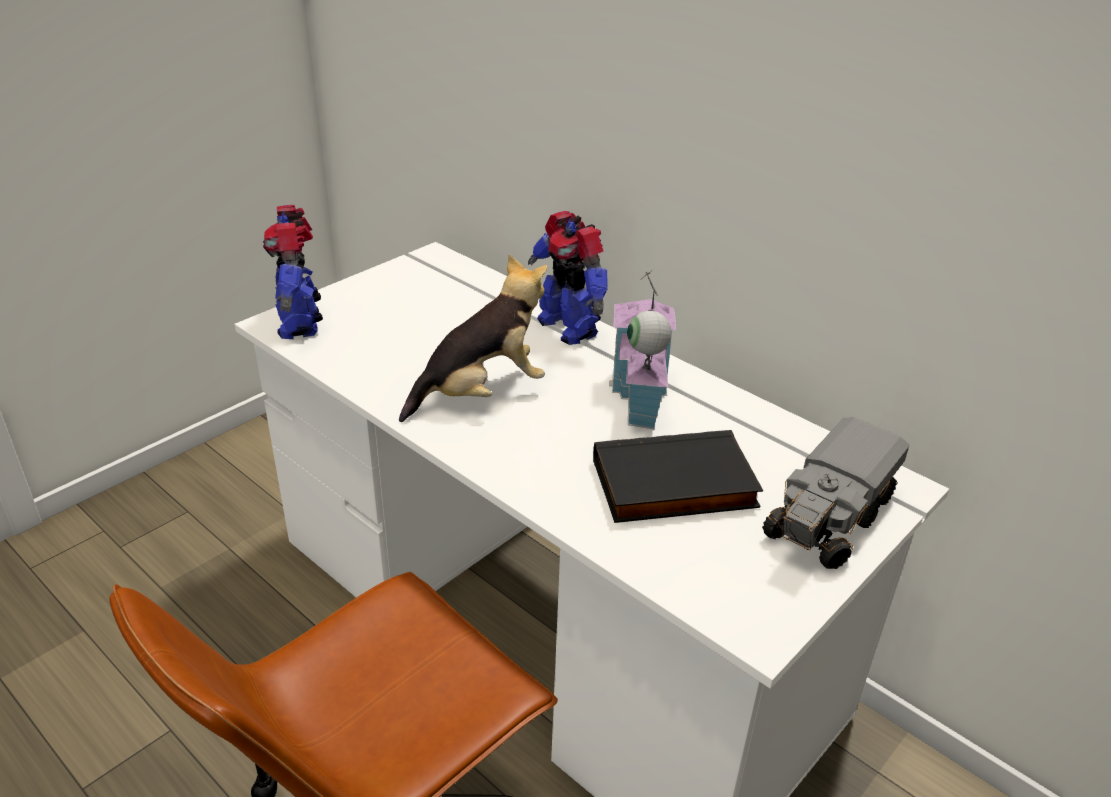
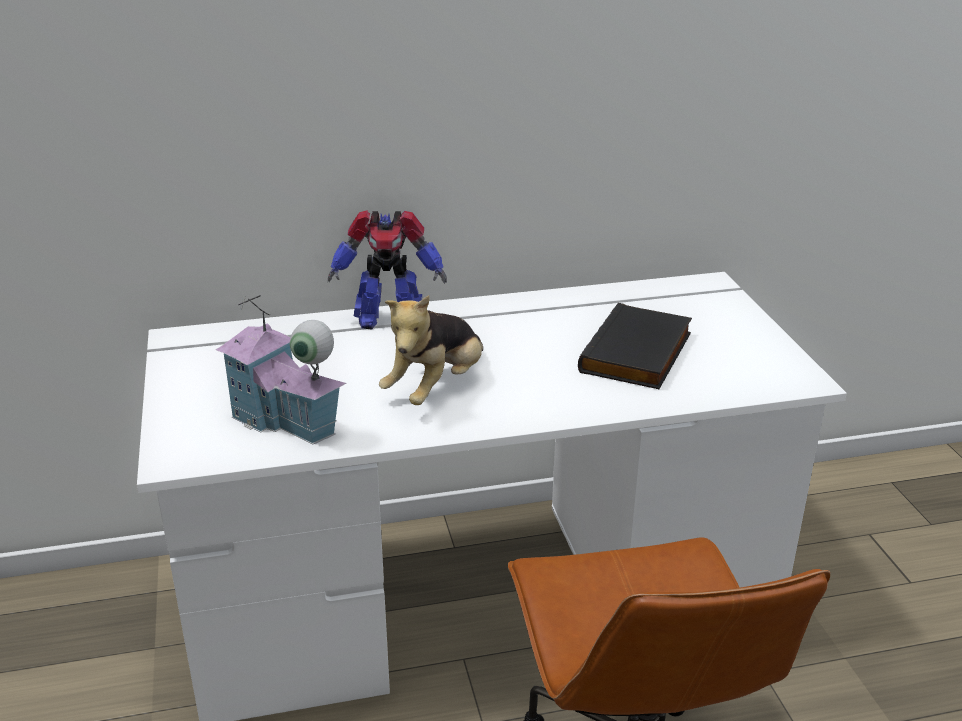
camera: 55 degrees left, 5 degrees down
(300, 322) = (193, 443): toy robot -> none
(481, 392) = (436, 387): plush toy -> plush toy turned 150 degrees counterclockwise
(638, 396) = (519, 327): toy house -> toy house (284, 421)
(829, 518) = (720, 316): toy truck -> none

